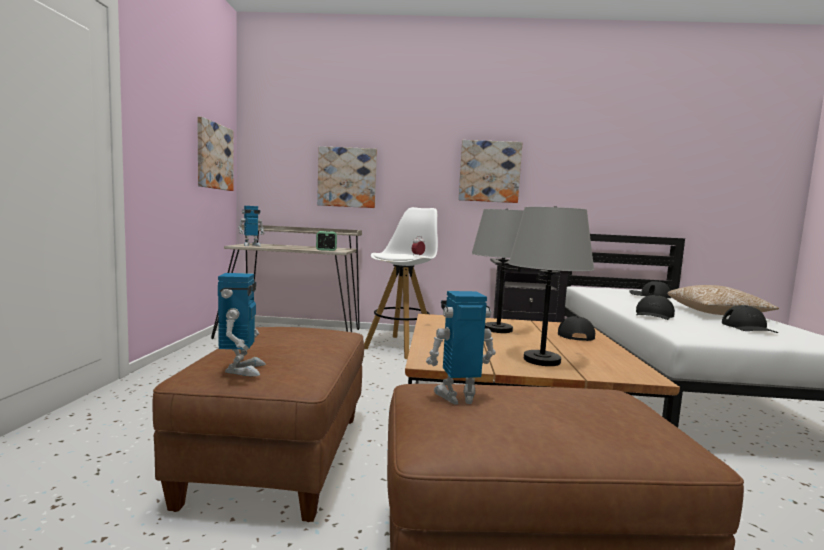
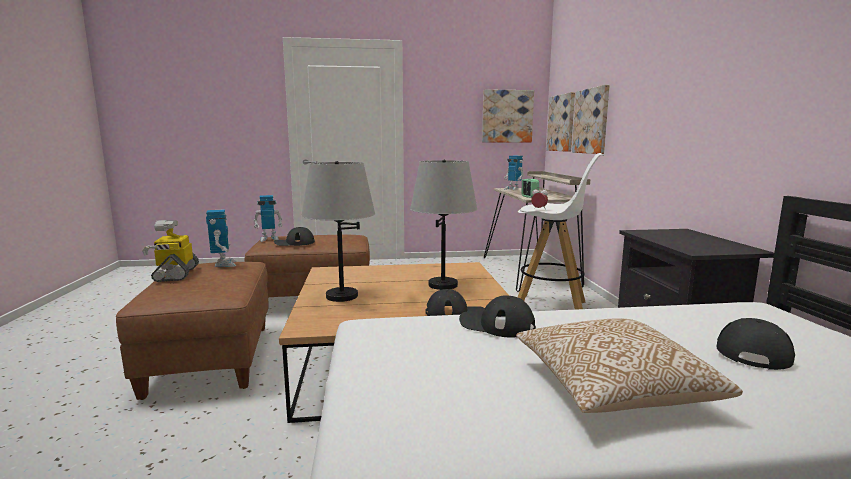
camera: 80 degrees right, 5 degrees up
(489, 171) = (699, 92): picture -> picture (561, 123)
(531, 432) = (175, 274): none -> toy robot
(748, 328) = (472, 386): black cap -> black cap (294, 243)

